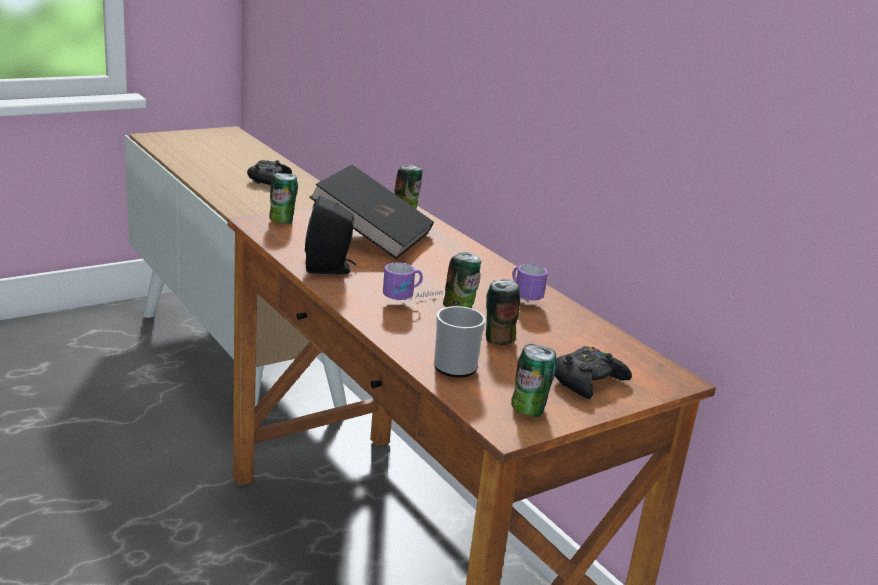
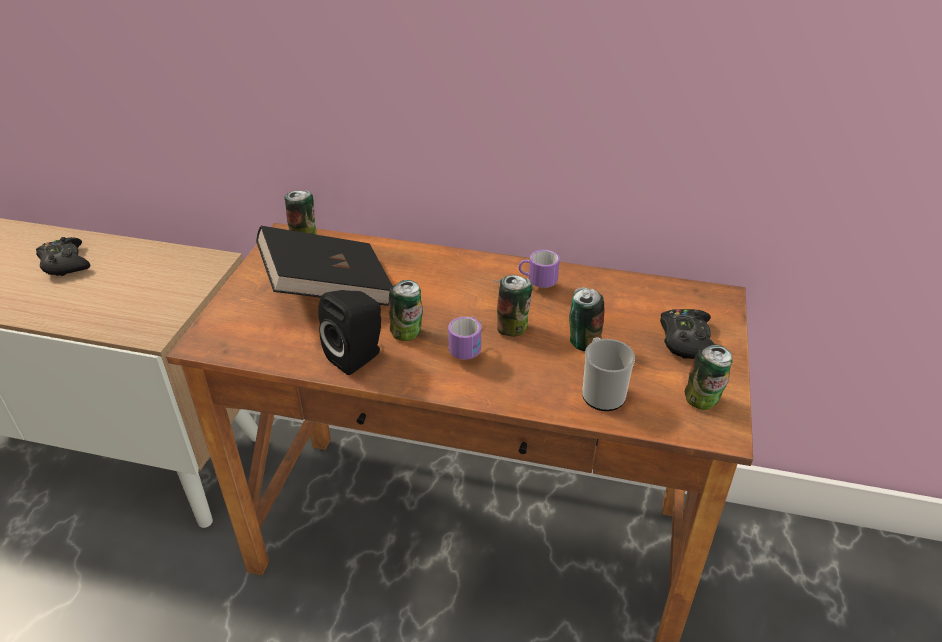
camera: 40 degrees left, 15 degrees up
(282, 220) = (223, 323): can -> can (408, 333)

